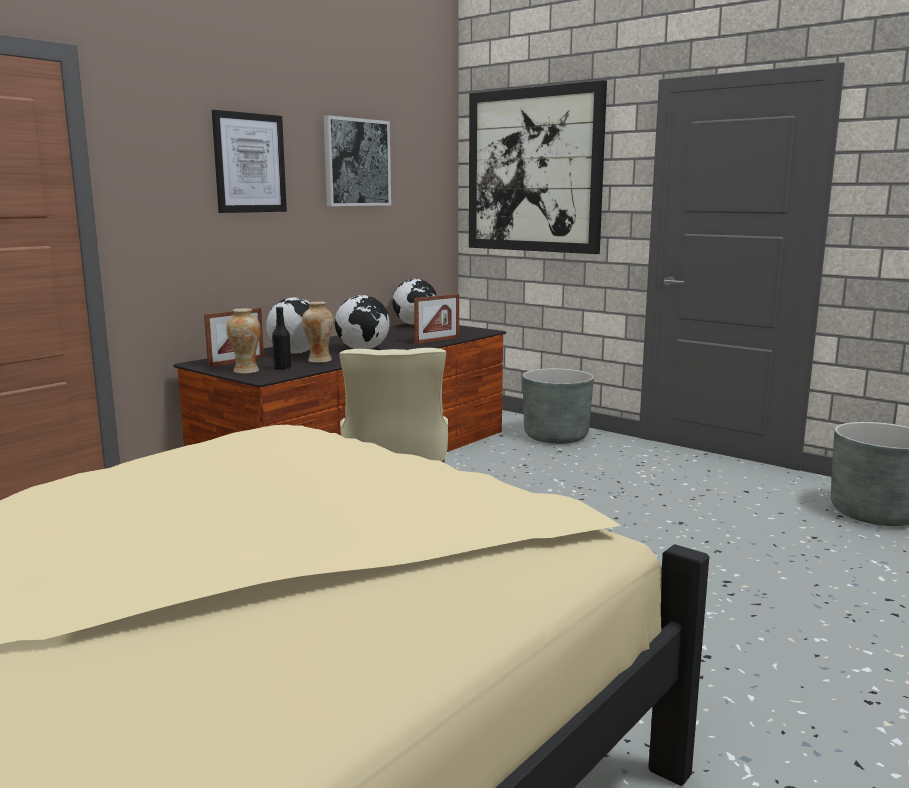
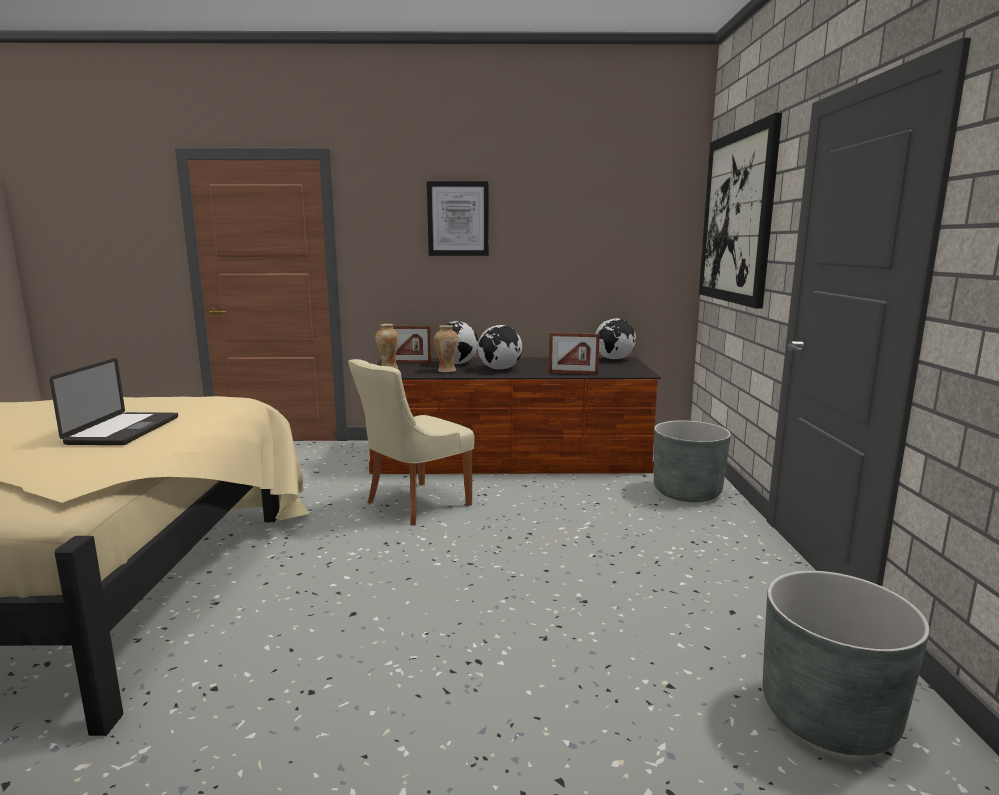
camera: 50 degrees right, 0 degrees up
(282, 368) = (410, 371): black bottle -> none
(343, 480) = (124, 430): none -> laptop
(356, 162) = (568, 215): picture -> none

